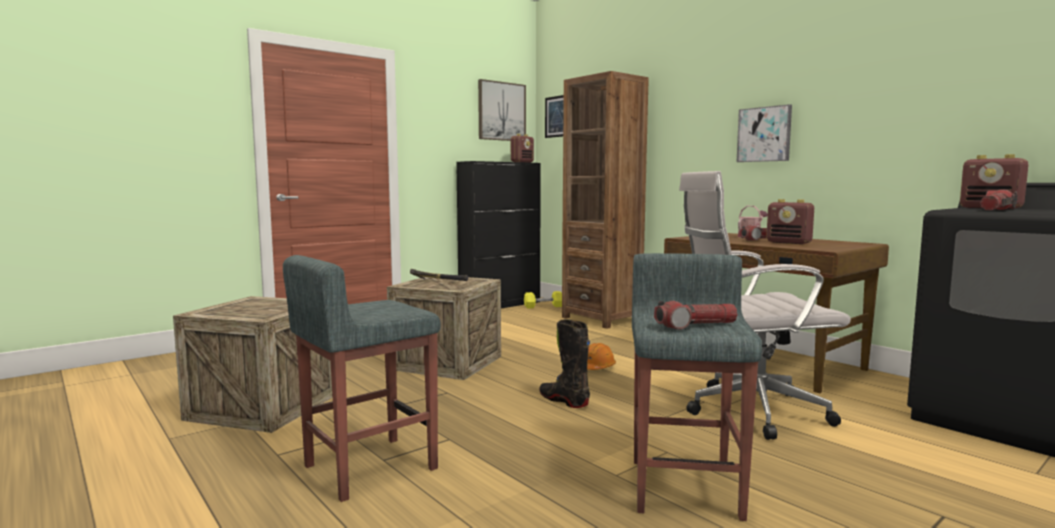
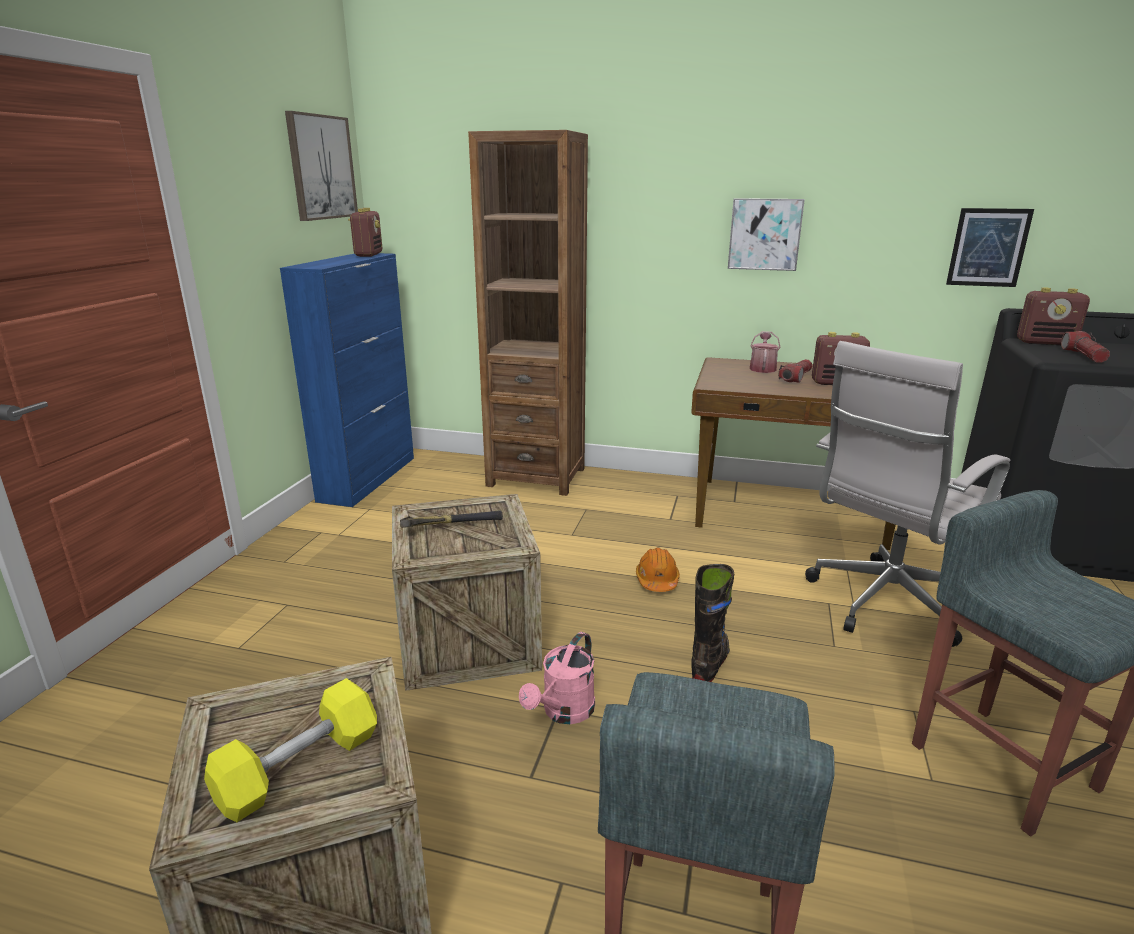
camera: 35 degrees left, 15 degrees up
(447, 394) = (564, 712): none -> pink watering can
(501, 305) = (368, 478): black cabinet -> blue cabinet
(543, 306) = (432, 468): yellow dumbbell -> yellow dumbbell (299, 768)
(557, 116) = (408, 175): picture -> picture (988, 247)
(564, 401) = (710, 663): black boot -> black boot turned 105 degrees clockwise
(695, 326) = (1088, 611): flashlight -> none

